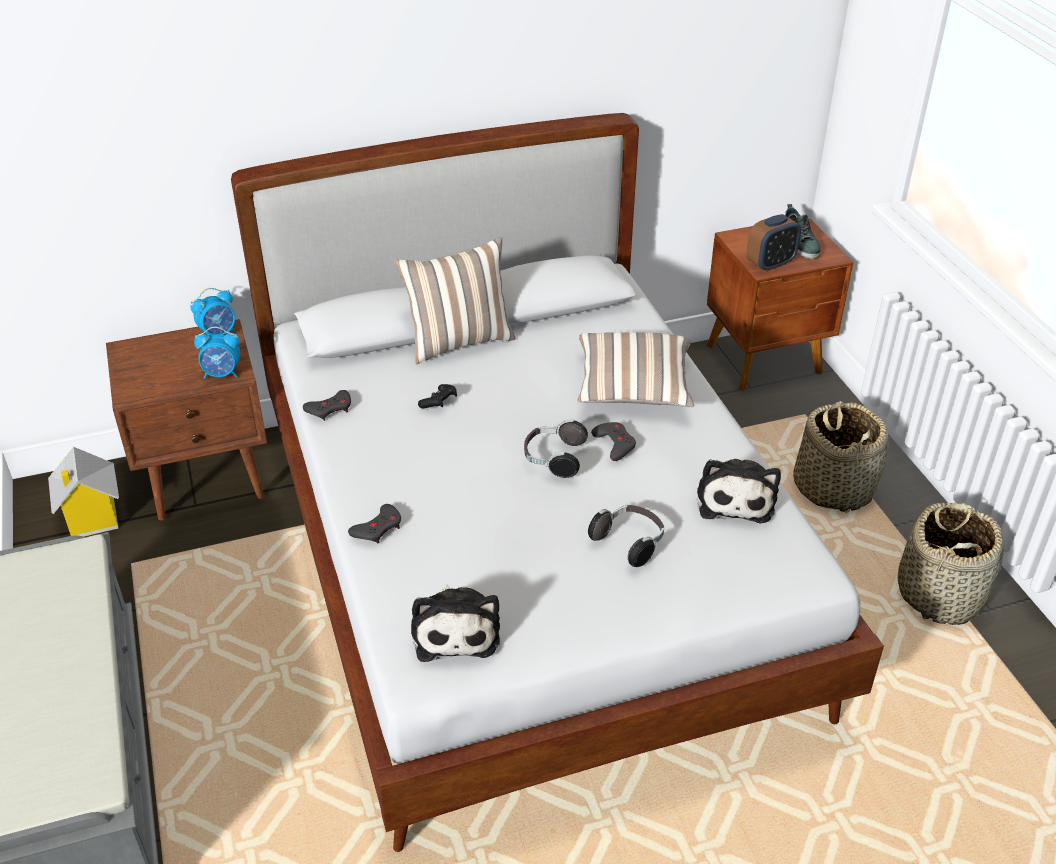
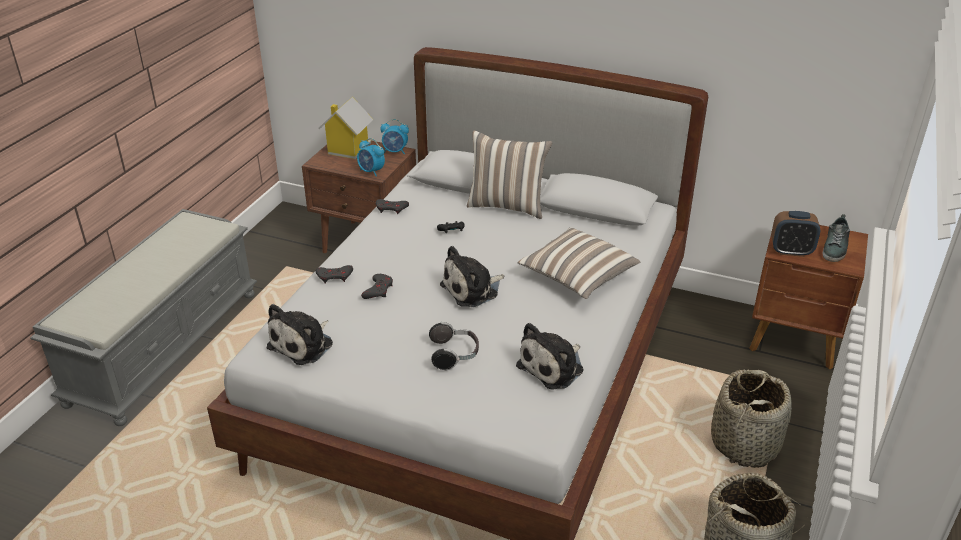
camera: 40 degrees right, 5 degrees down
(92, 518) = (294, 236): toy house -> toy house (348, 149)
(553, 459) = (472, 290): headphones -> plush toy
(614, 444) = (520, 300): grey game controller -> grey game controller (378, 290)

